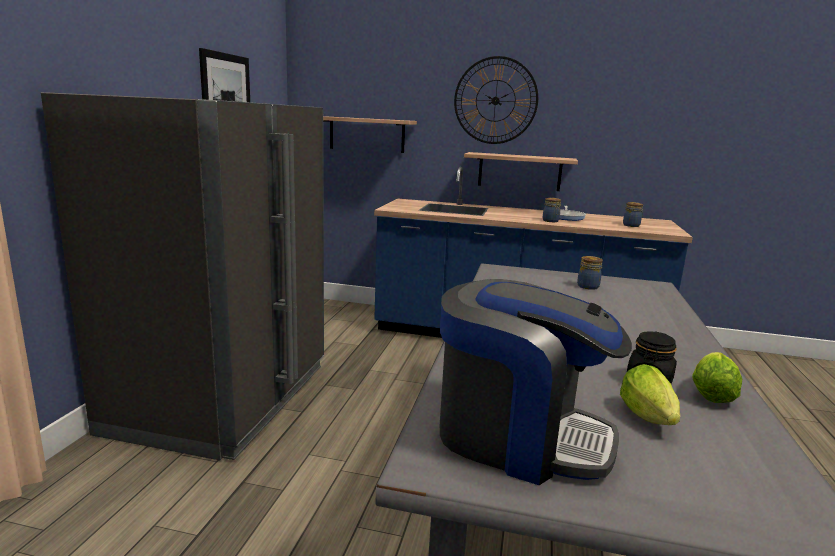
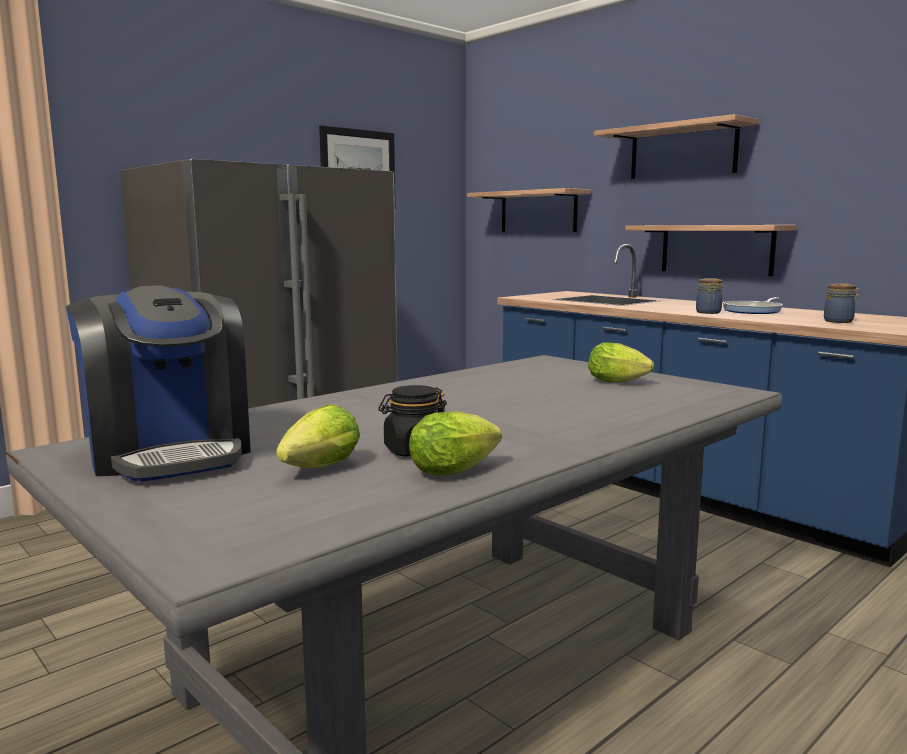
camera: 35 degrees right, 5 degrees down
(495, 101) = (682, 151): wall clock -> shelf
(587, 286) = (620, 382): jar -> lettuce

